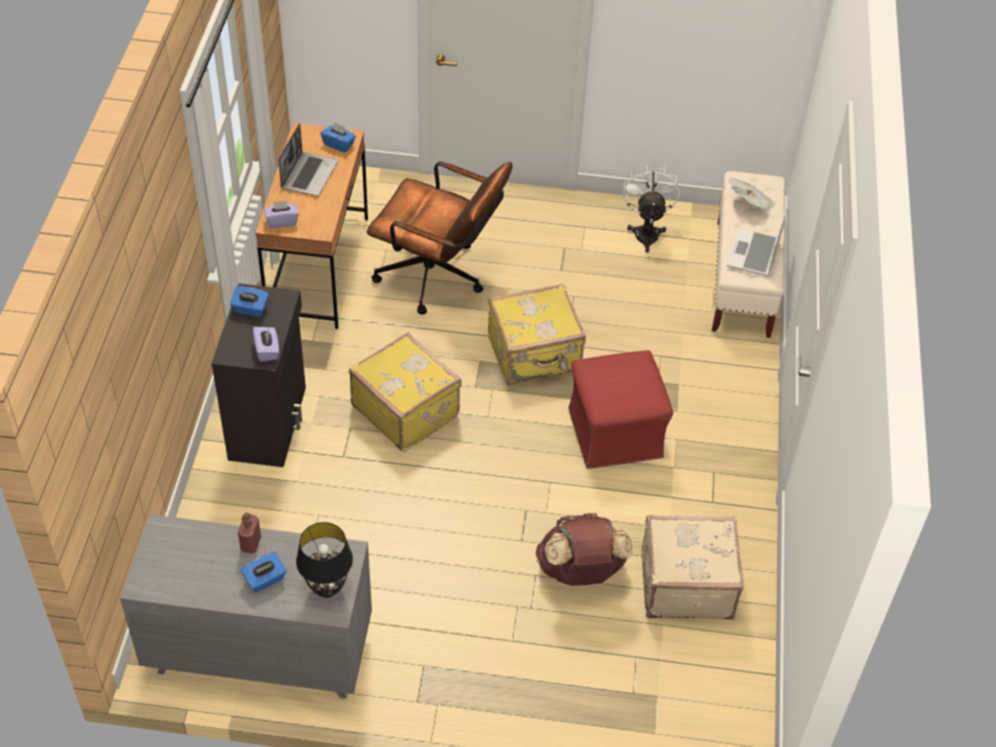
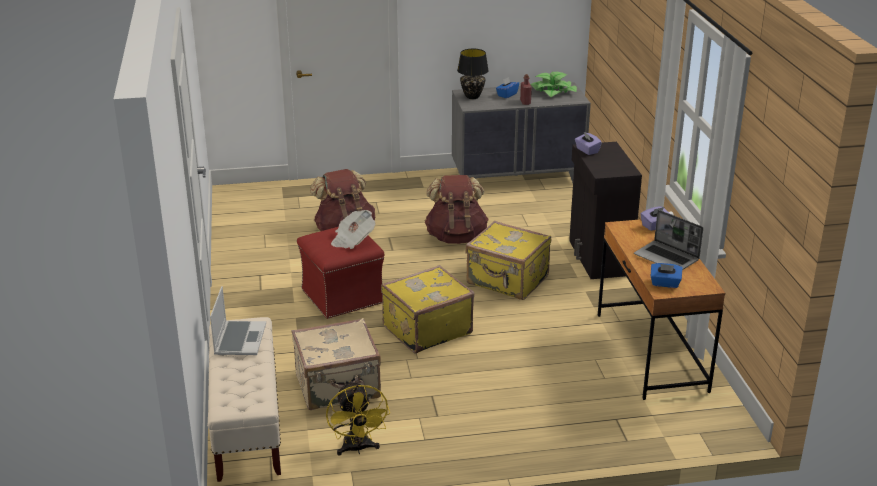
camera: 165 degrees right, 20 degrees down
(181, 570) = (553, 91): none -> potted plant
(250, 309) = (619, 165): blue tissue box -> none
(309, 175) = (667, 258): laptop -> laptop turned 45 degrees counterclockwise
(429, 516) = (456, 237): none -> brown backpack
(439, 279) = (540, 366): brown office chair -> none
(646, 232) = (357, 449): white fan -> yellow fan
(685, 584) = (273, 237): beige suitcase -> beige suitcase (338, 387)
(750, 204) = (246, 382): newspaper -> newspaper (352, 240)

